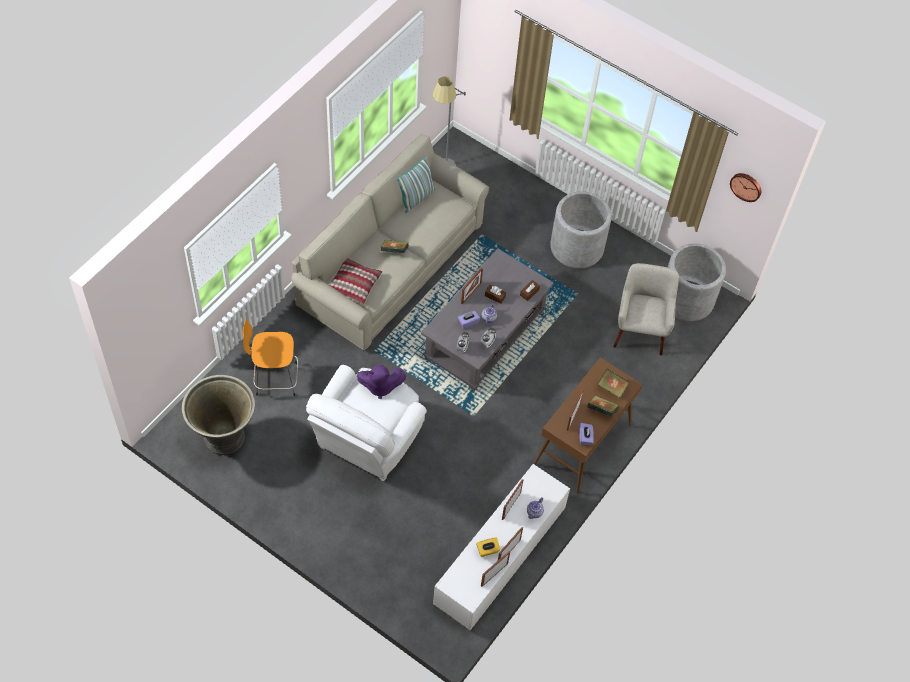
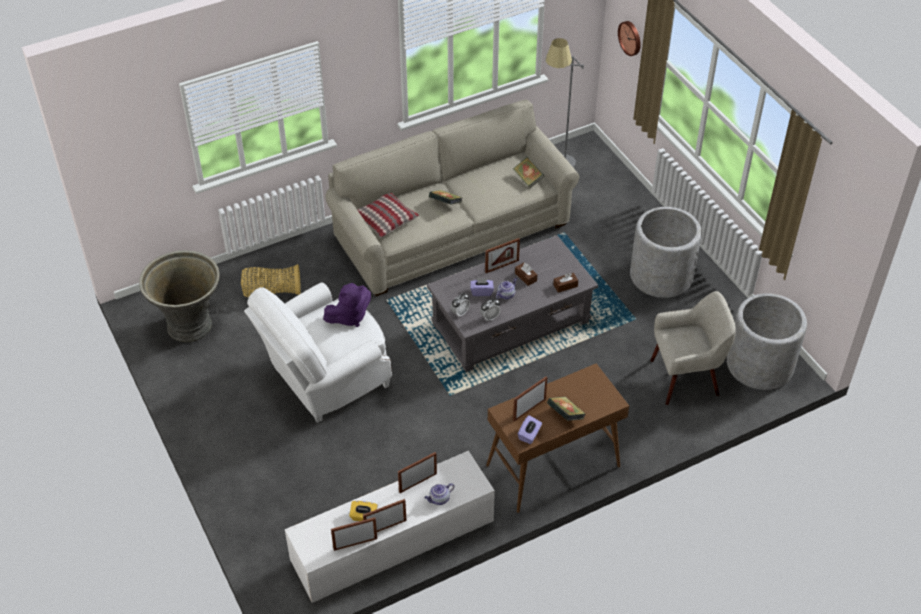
camera: 30 degrees right, 10 degrees down
(274, 378) = (271, 291): orange stool -> basket
(380, 386) = (349, 317): purple plush toy -> purple plush toy turned 60 degrees counterclockwise
(416, 198) = (499, 165): pillow -> none
(612, 388) = (591, 397): book -> book (528, 179)
(640, 331) = (685, 378): beige armchair -> beige armchair turned 45 degrees clockwise
(746, 186) = (841, 224): wall clock -> wall clock (630, 38)

